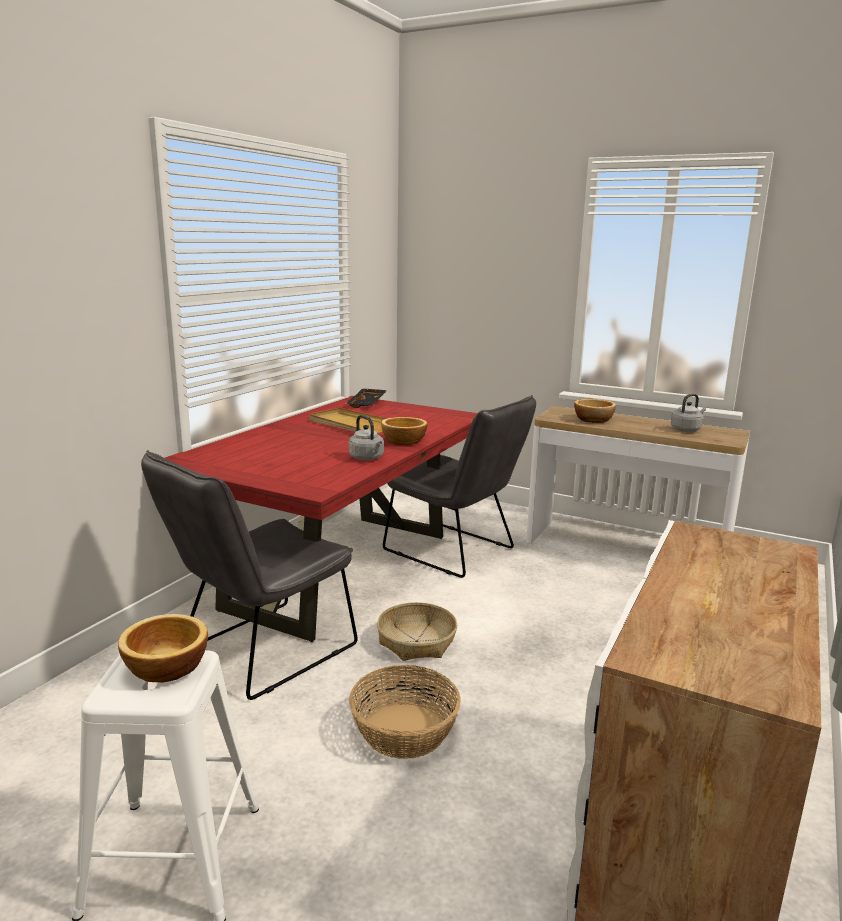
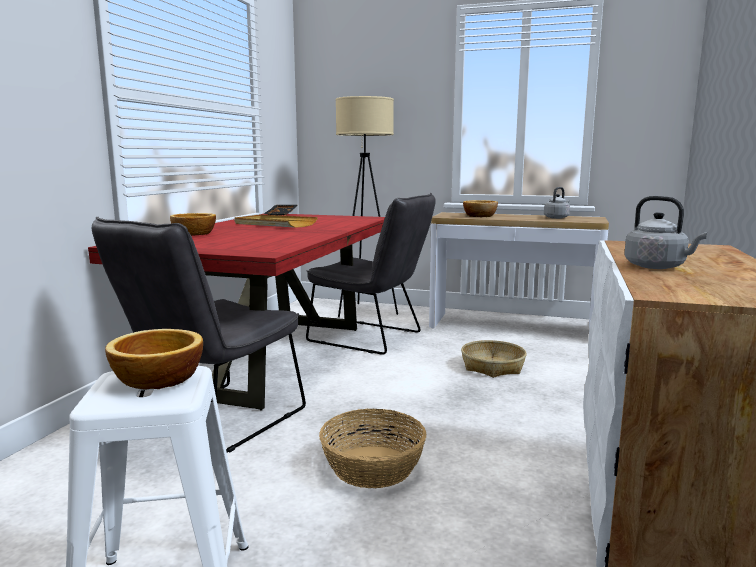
camera: 10 degrees left, 5 degrees down
(367, 458) = (302, 237): grey kettle -> grey kettle (657, 267)
(403, 441) = (328, 229): bowl -> bowl (193, 234)
(416, 641) = (360, 401): basket -> basket (492, 367)
(460, 510) = (365, 311): none -> beige floor lamp

